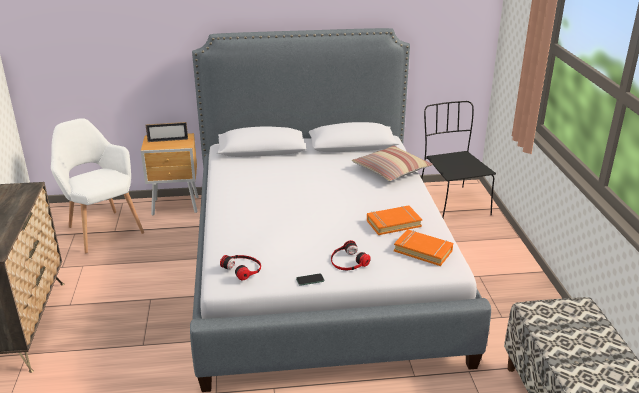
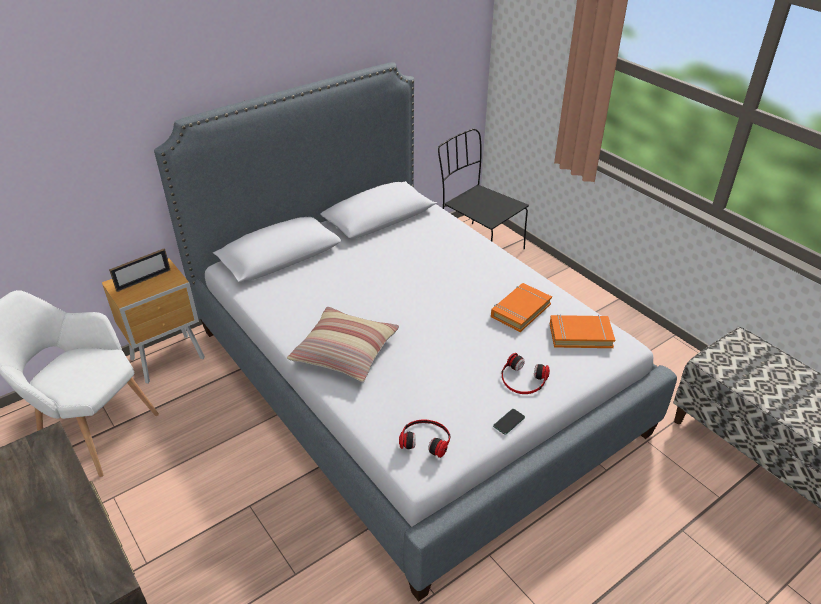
camera: 30 degrees left, 10 degrees up
(391, 170) = (453, 240): pillow -> pillow (345, 352)

